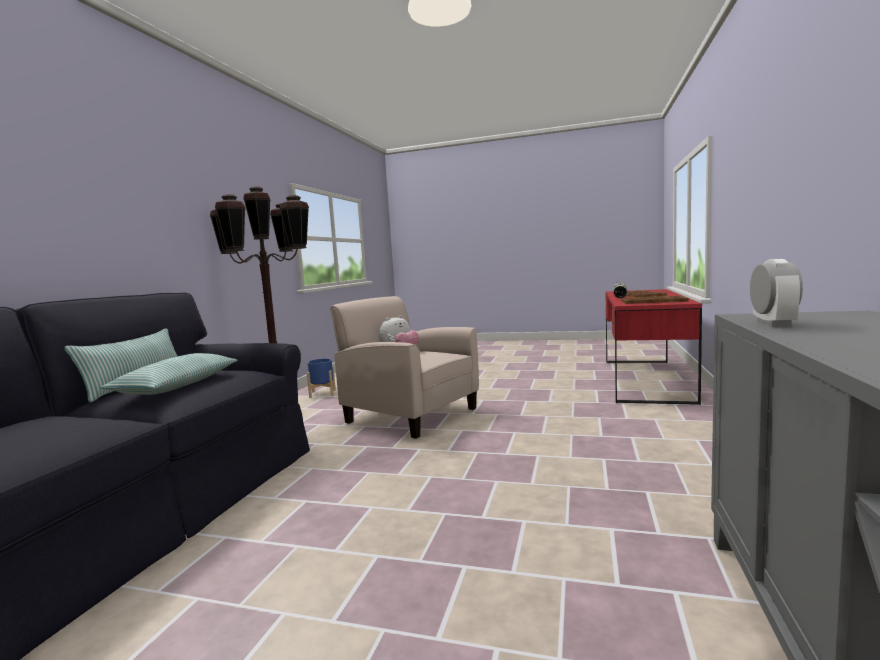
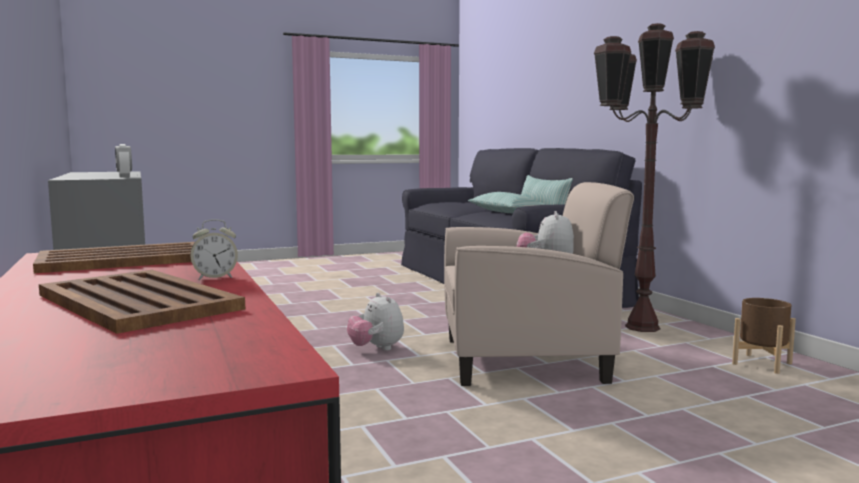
camera: 140 degrees right, 0 degrees up
(322, 393) = (761, 363): blue planter -> brown planter
(479, 442) = (376, 349): none -> plush toy

